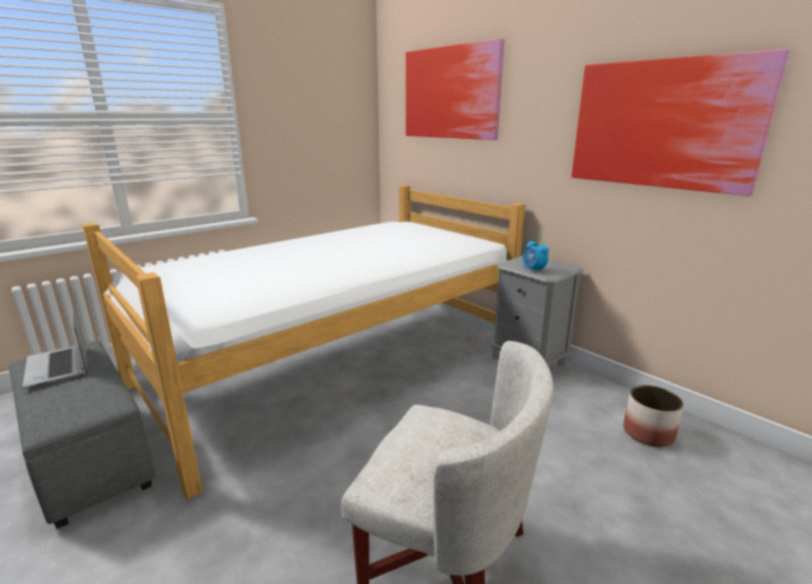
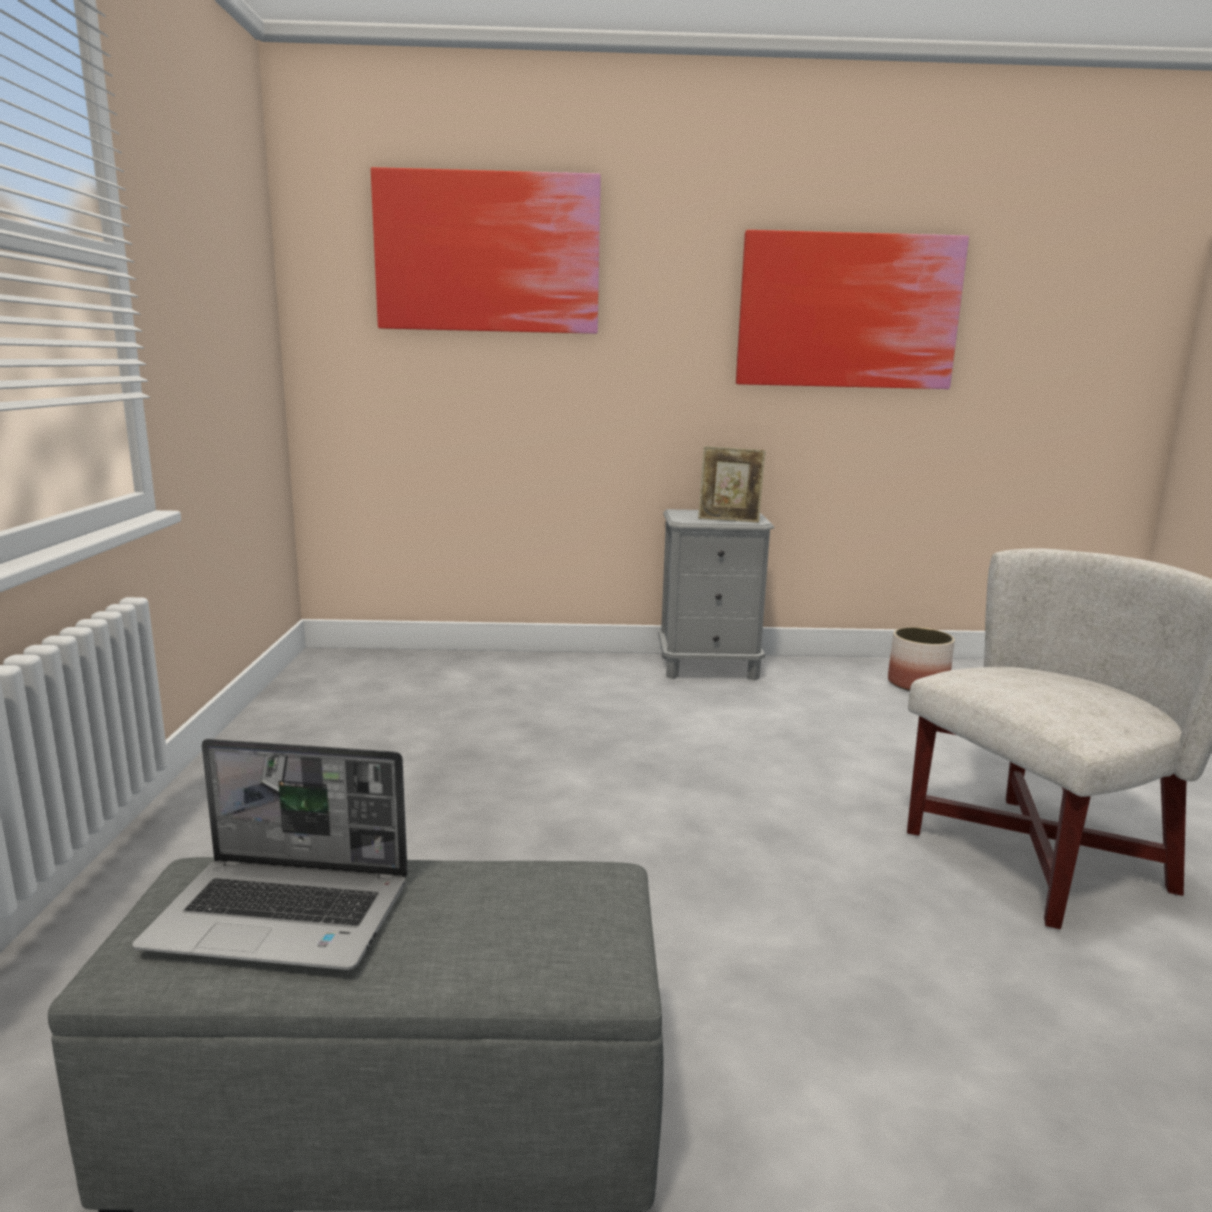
camera: 50 degrees left, 5 degrees down
(336, 361) = (491, 763): bed -> none
(533, 270) = (729, 520): alarm clock -> picture frame

